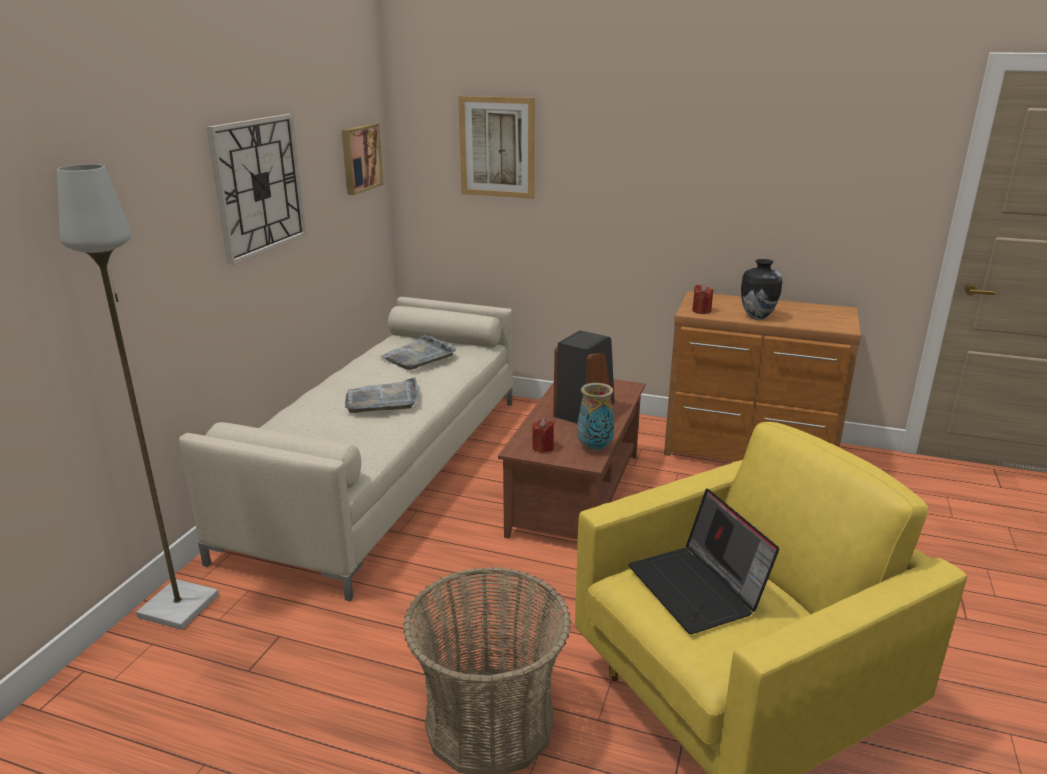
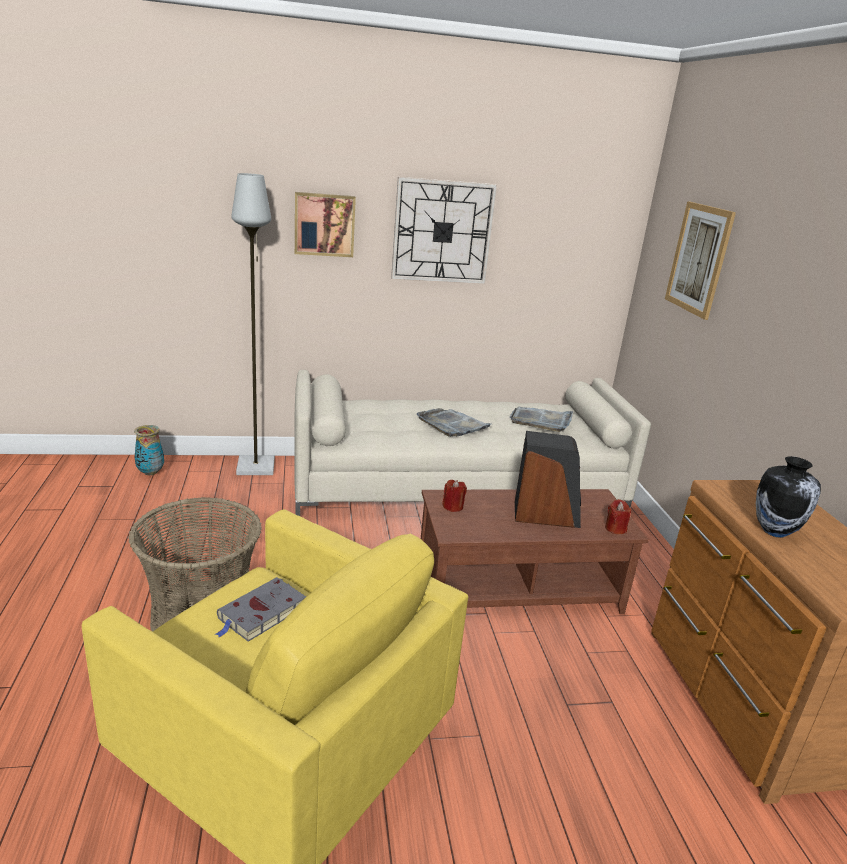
camera: 60 degrees right, 0 degrees up
(360, 158) = (588, 241): picture -> picture (324, 224)
(594, 448) = (478, 532): vase -> vase (150, 472)
(698, 589) = (260, 614): laptop -> grey book
(701, 311) = (732, 493): red candle -> red candle (615, 528)

